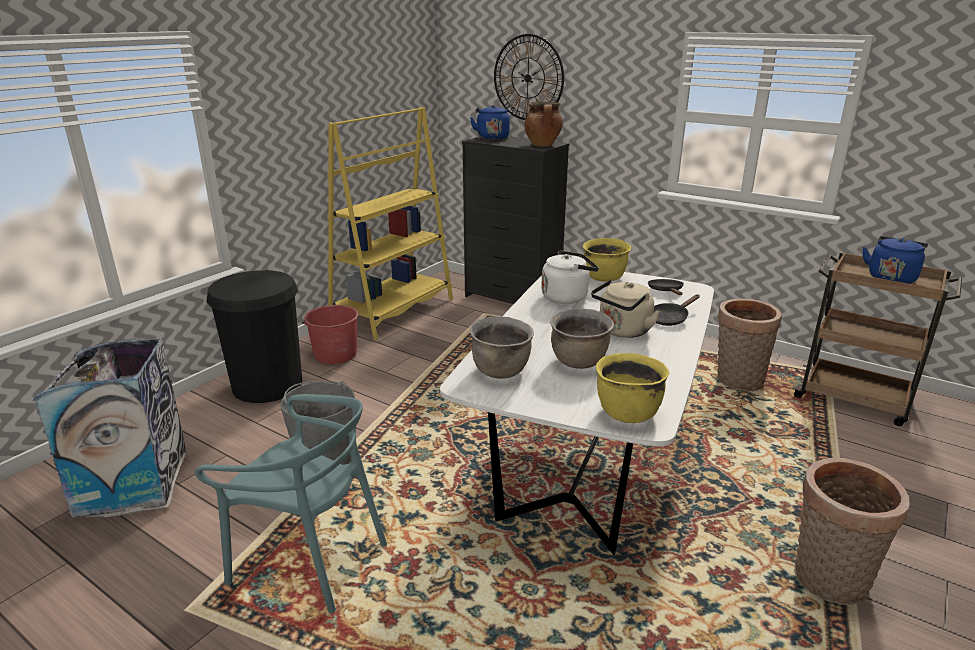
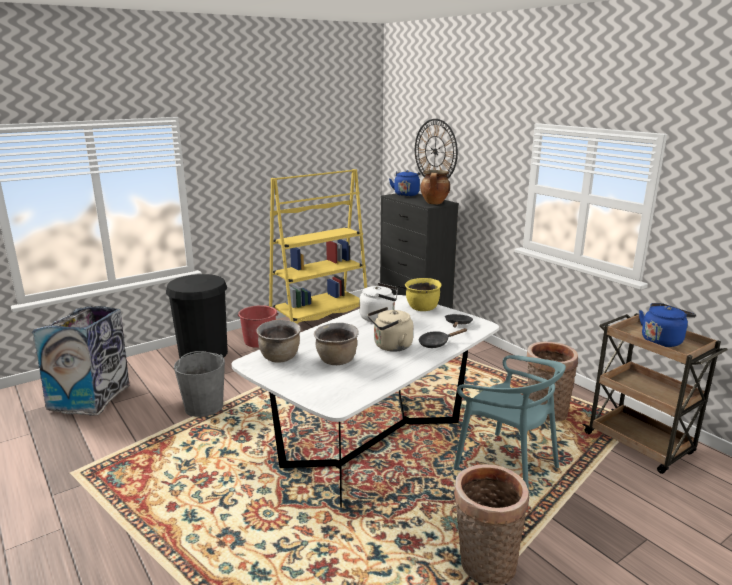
camera: 20 degrees right, 5 degrees down
(310, 558) = (153, 462): turquoise chair -> turquoise chair (506, 464)
(627, 413) = (330, 397): yellow cooking pot -> none

